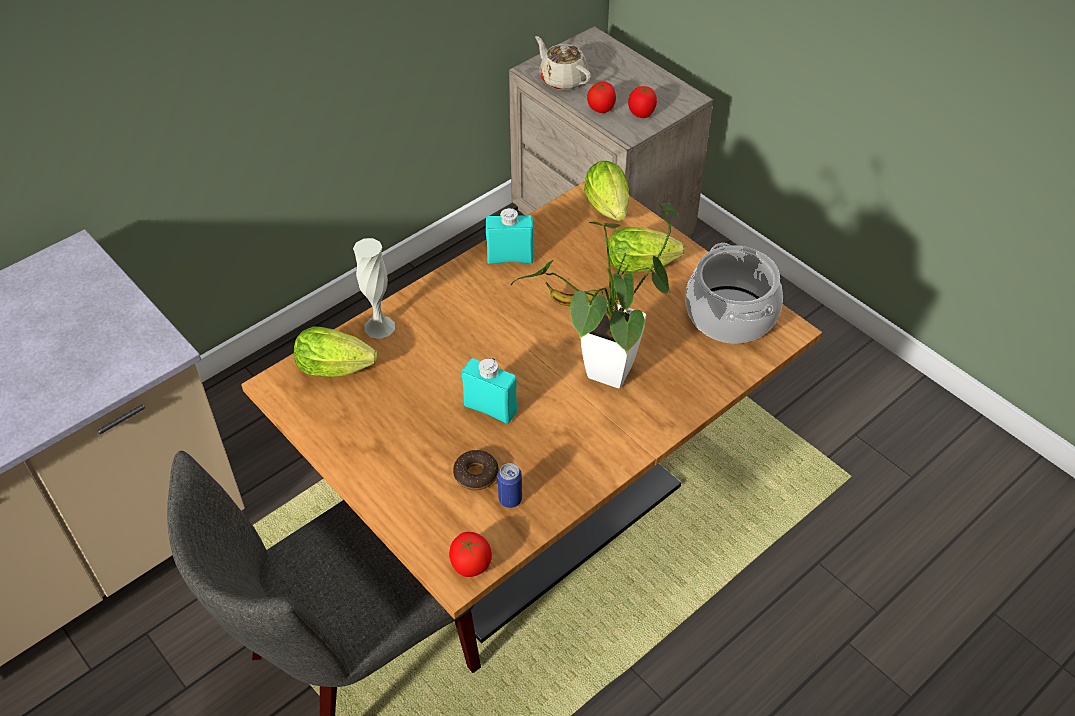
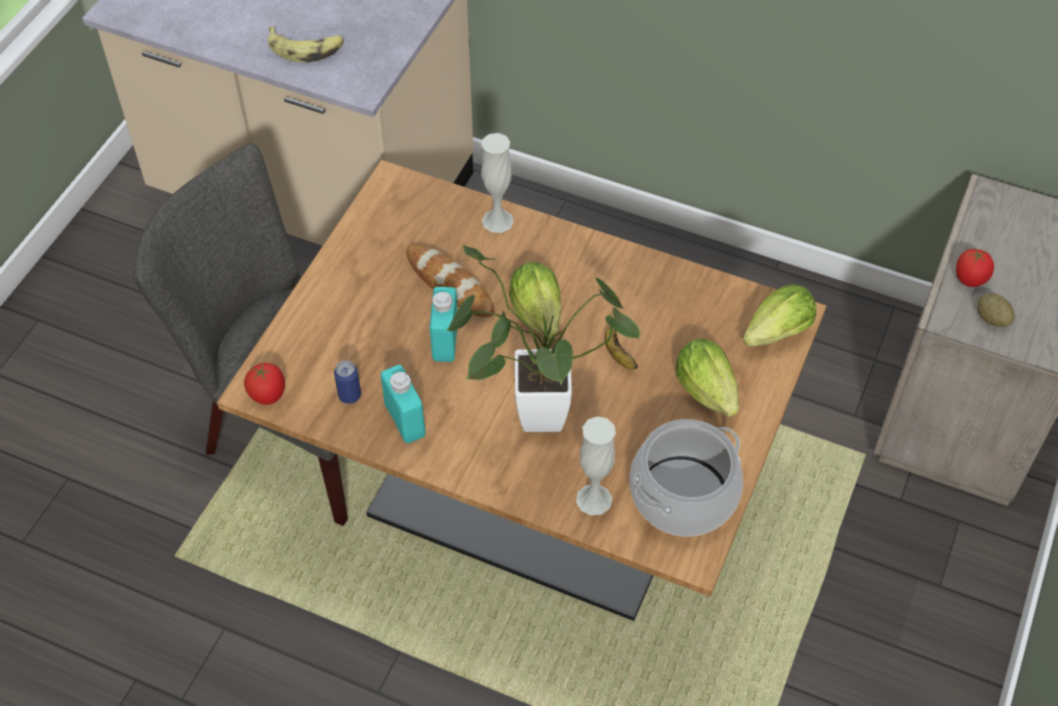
camera: 65 degrees right, 5 degrees up
(69, 377) = (306, 48): none -> banana
(339, 369) = (432, 215): lettuce -> lettuce (539, 318)
(428, 384) = (450, 284): none -> bread
(476, 474) = (365, 360): donut -> none
(510, 258) = (647, 280): turquoise bottle -> turquoise bottle (405, 420)
(562, 79) = (993, 226): beige teapot -> none
(641, 113) = (992, 319): tomato -> potato
(708, 369) = (594, 499): none -> white vase

